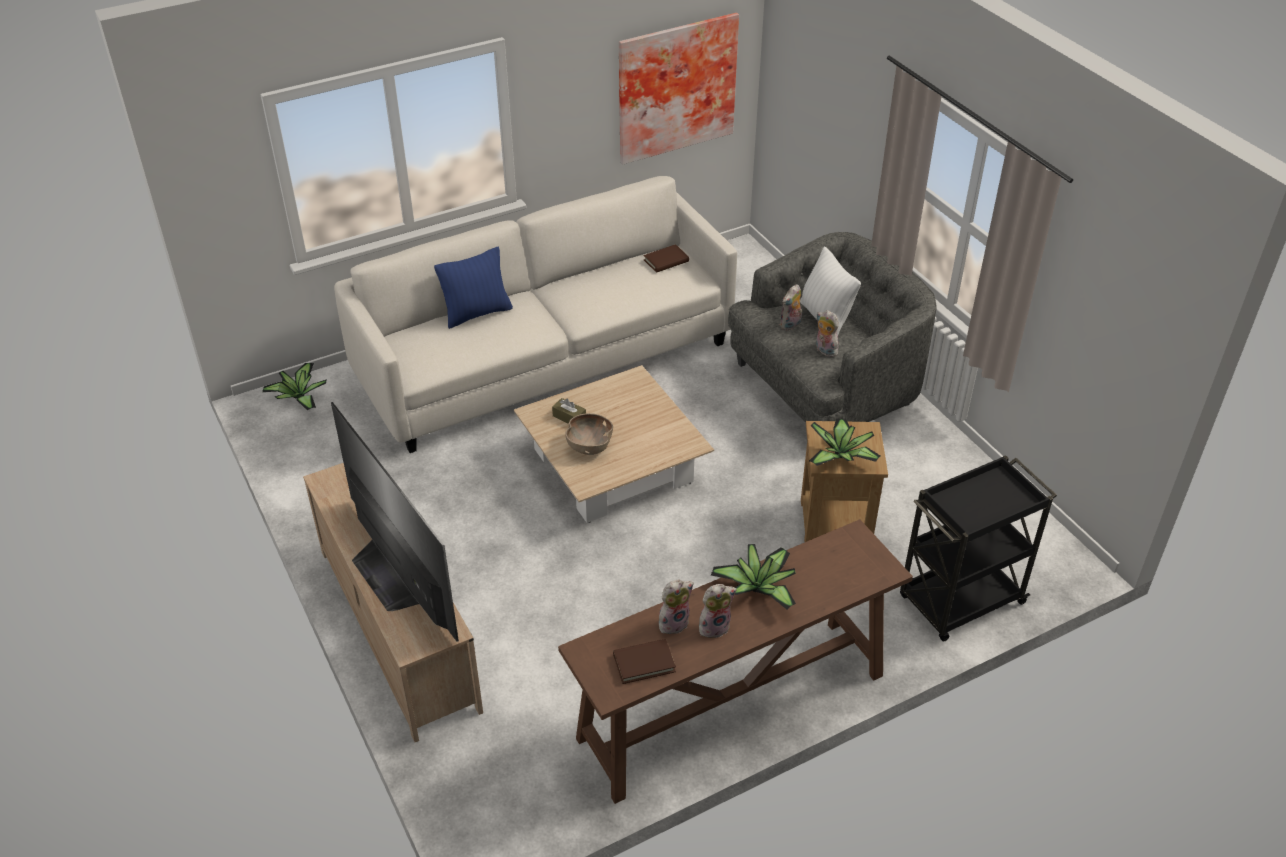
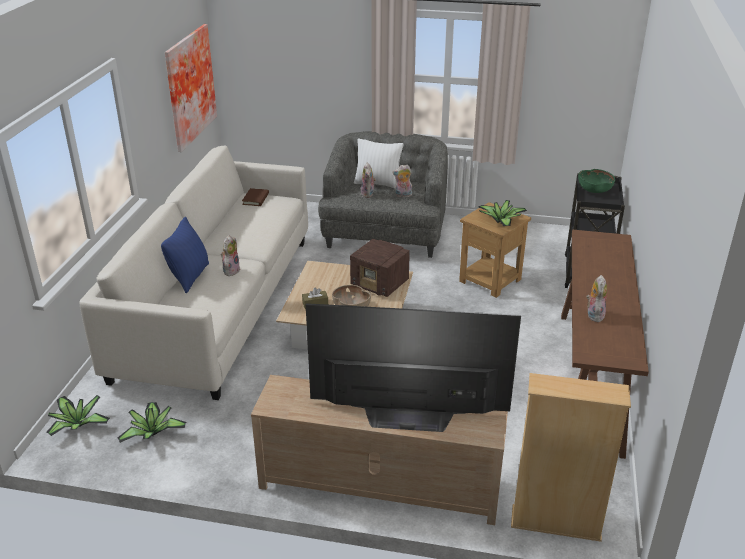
camera: 50 degrees left, 10 degrees down
(457, 789) = (555, 523): none -> beige bookcase
(644, 663) = (618, 338): brown book -> none
(658, 440) = (380, 284): none -> radio
(714, 626) = (610, 303): plush toy -> plush toy (231, 270)
(758, 587) = (593, 278): potted plant -> potted plant (152, 432)
(989, 492) = (594, 190): none -> green bowl

